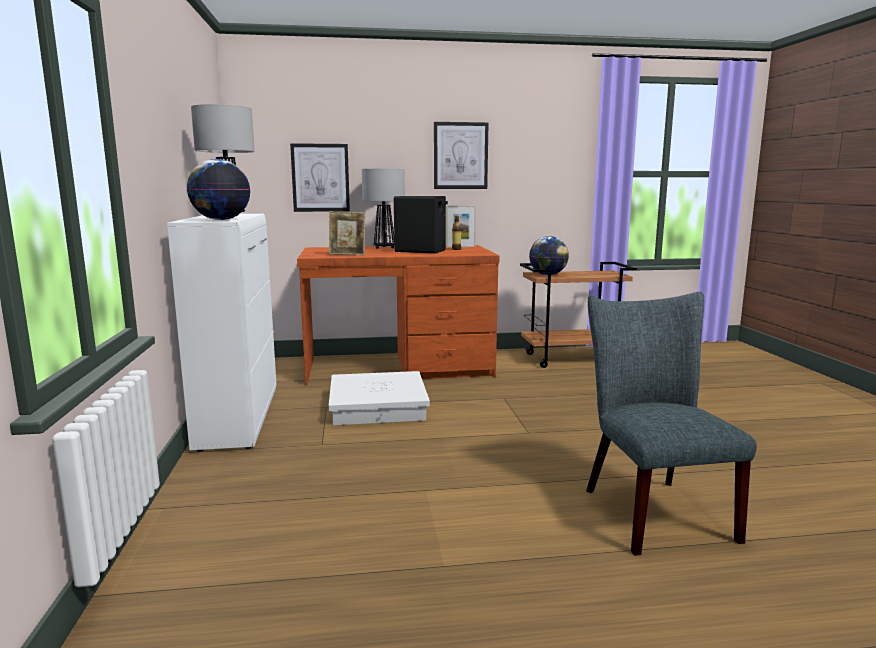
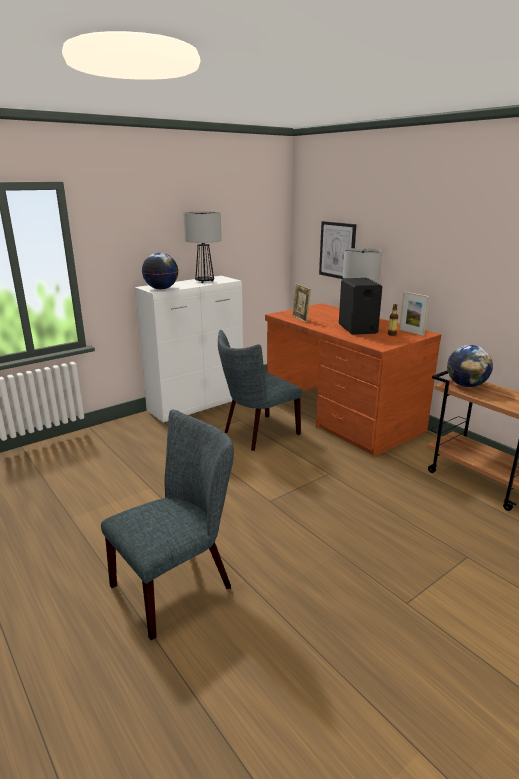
camera: 60 degrees right, 10 degrees up
(377, 406) = (257, 434): white storage box -> grey chair
(460, 155) = (440, 243): picture -> none

